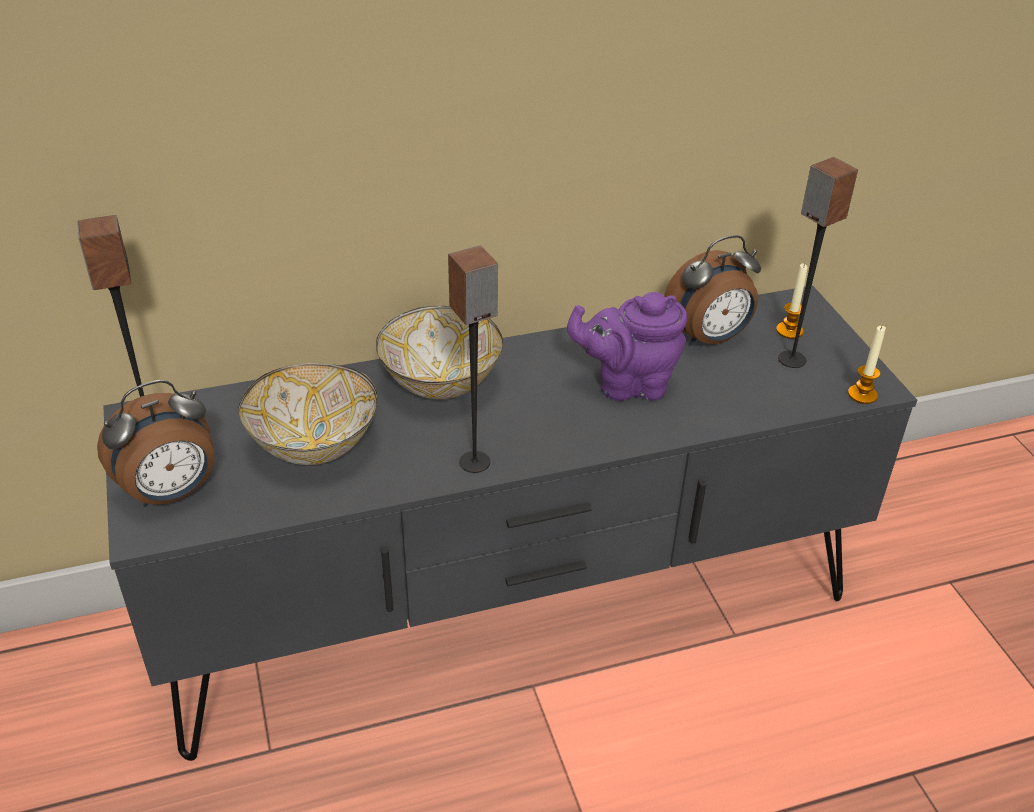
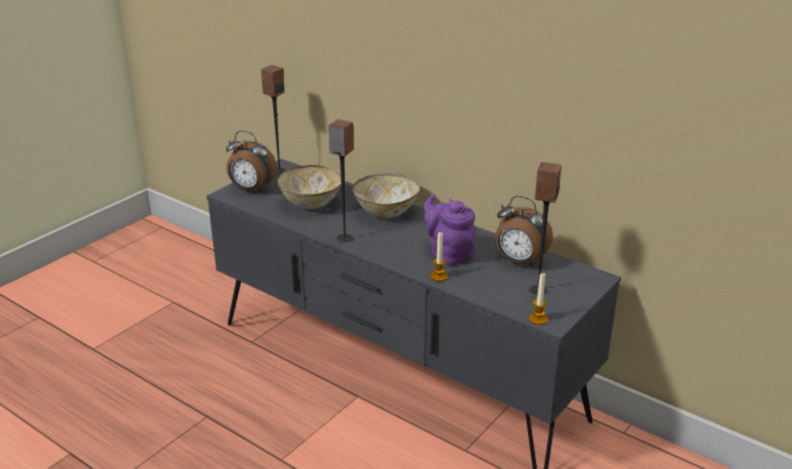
camera: 55 degrees right, 10 degrees down
(789, 331) = (563, 282): candle -> candle (439, 276)

